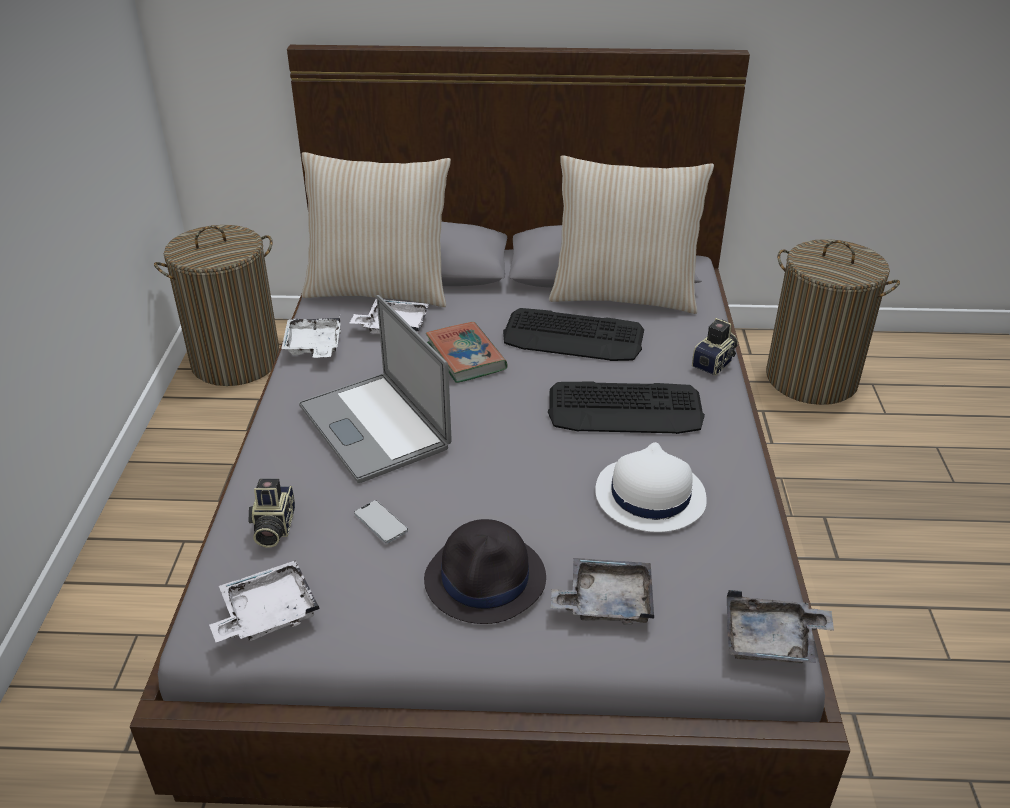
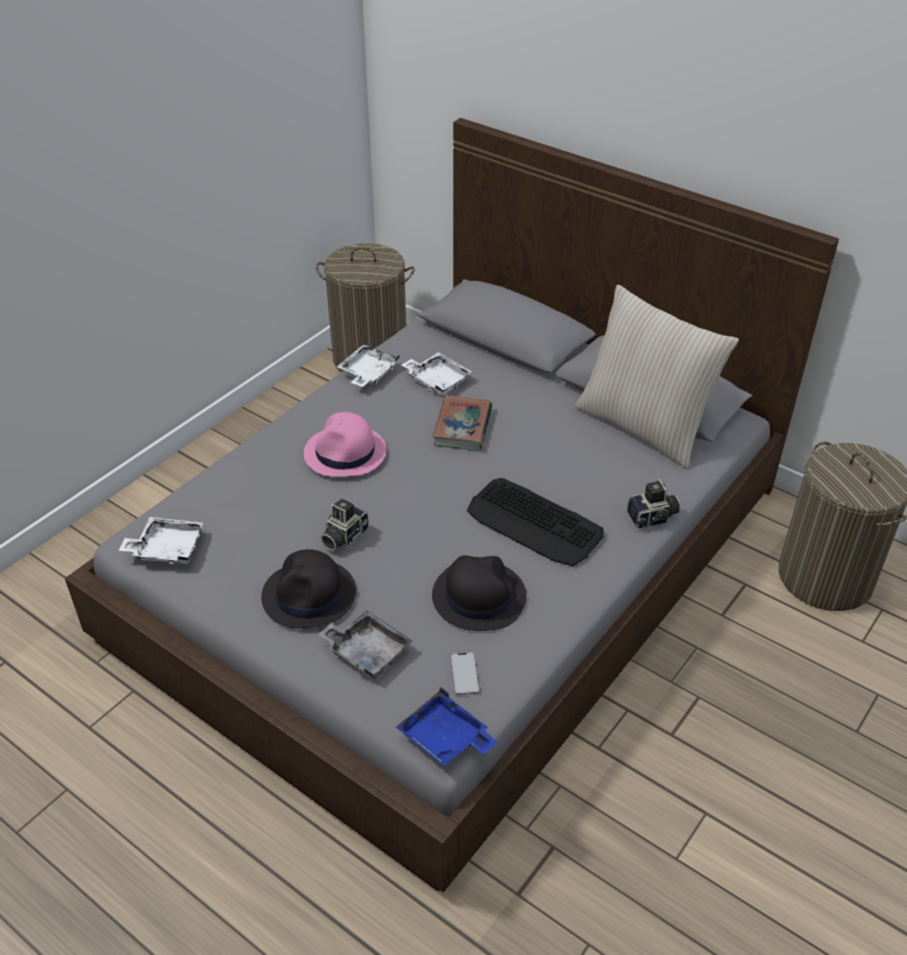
camera: 35 degrees right, 5 degrees up
(272, 527) = (219, 495): camera -> camera (343, 536)
(374, 426) = (345, 453): laptop -> pink hat
(379, 290) = (457, 345): beige pillow -> none
(381, 522) = (282, 524): phone -> phone (464, 674)
(573, 337) = (561, 446): keyboard -> none
(649, 495) = (478, 596): white hat -> black hat
(771, 641) = (445, 739): grey tray -> blue tray

